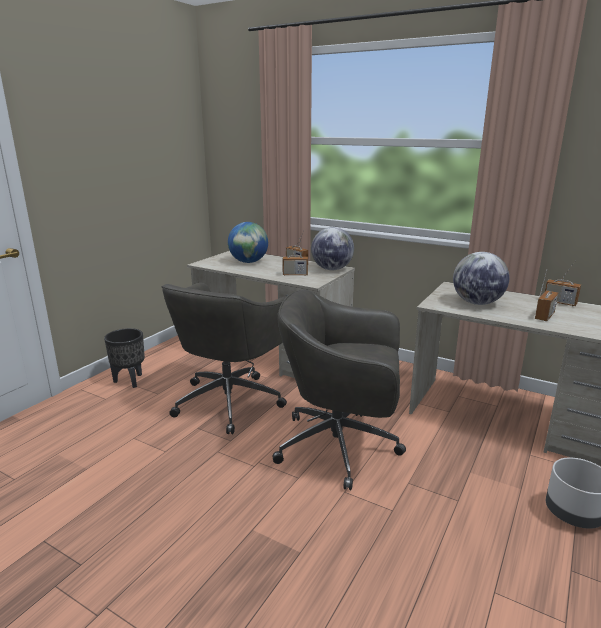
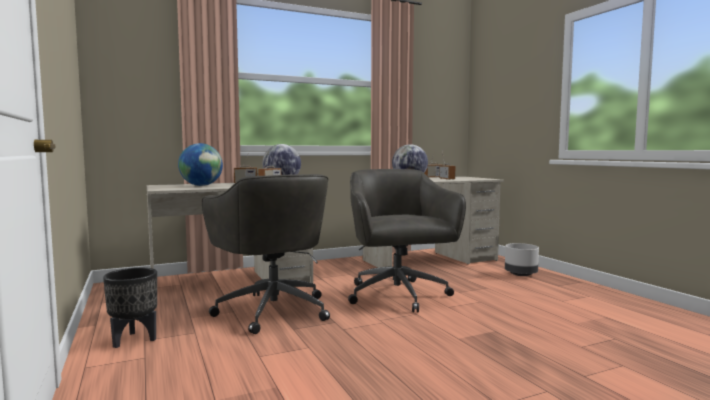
camera: 55 degrees left, 15 degrees down
(341, 446) = (398, 296): grey office chair -> grey office chair turned 120 degrees clockwise

